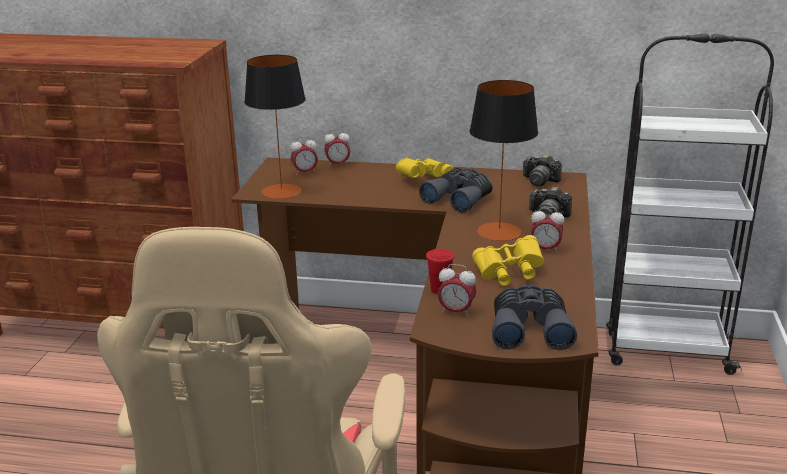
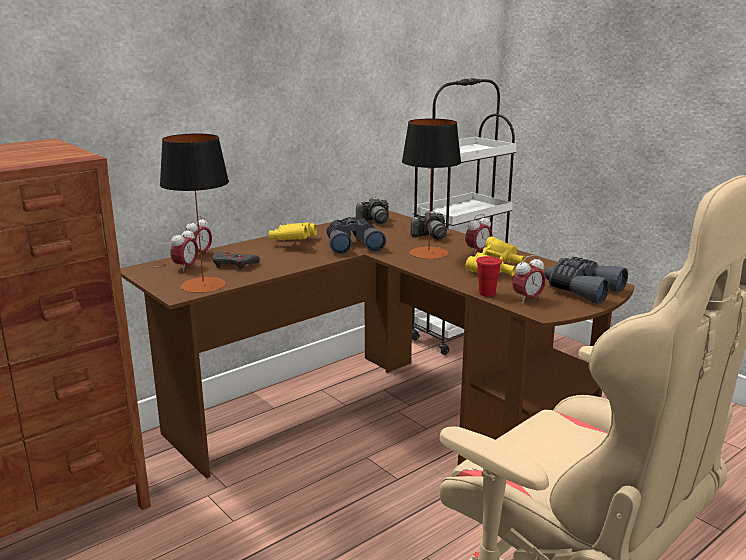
camera: 50 degrees left, 5 degrees down
(337, 182) = (234, 264): none -> grey game controller

